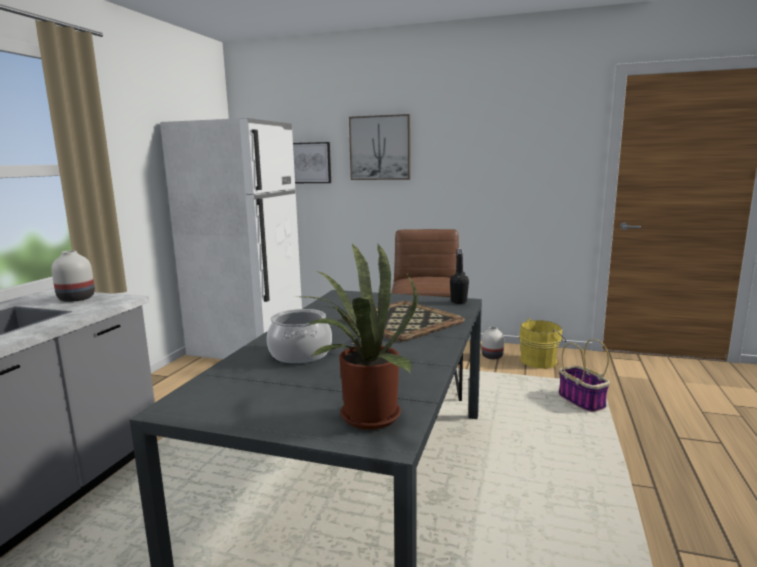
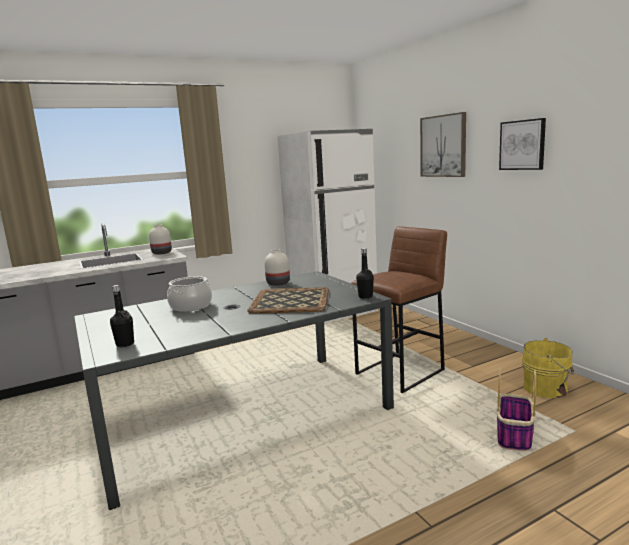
camera: 45 degrees right, 0 degrees up
(311, 163) = (398, 160): picture -> picture (522, 145)
(363, 417) = (125, 344): potted plant -> black bottle
(492, 356) = (504, 369): white vase -> white vase (278, 283)

